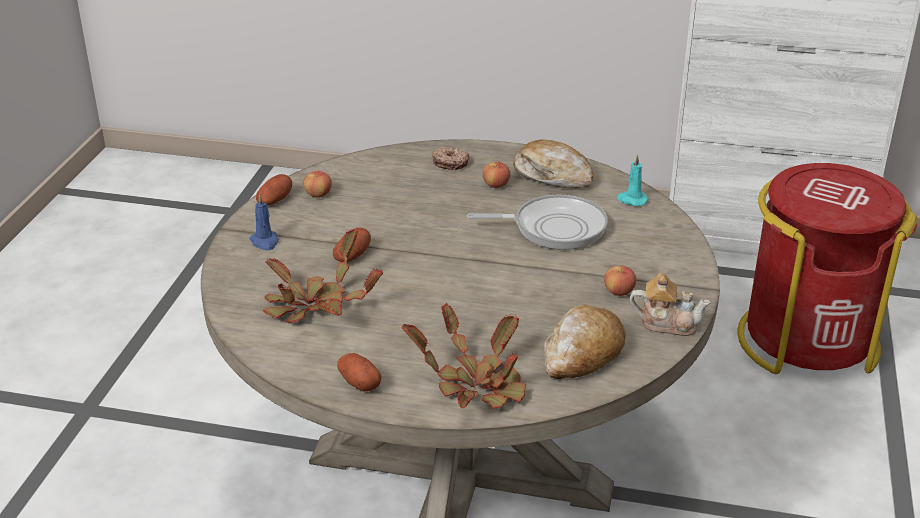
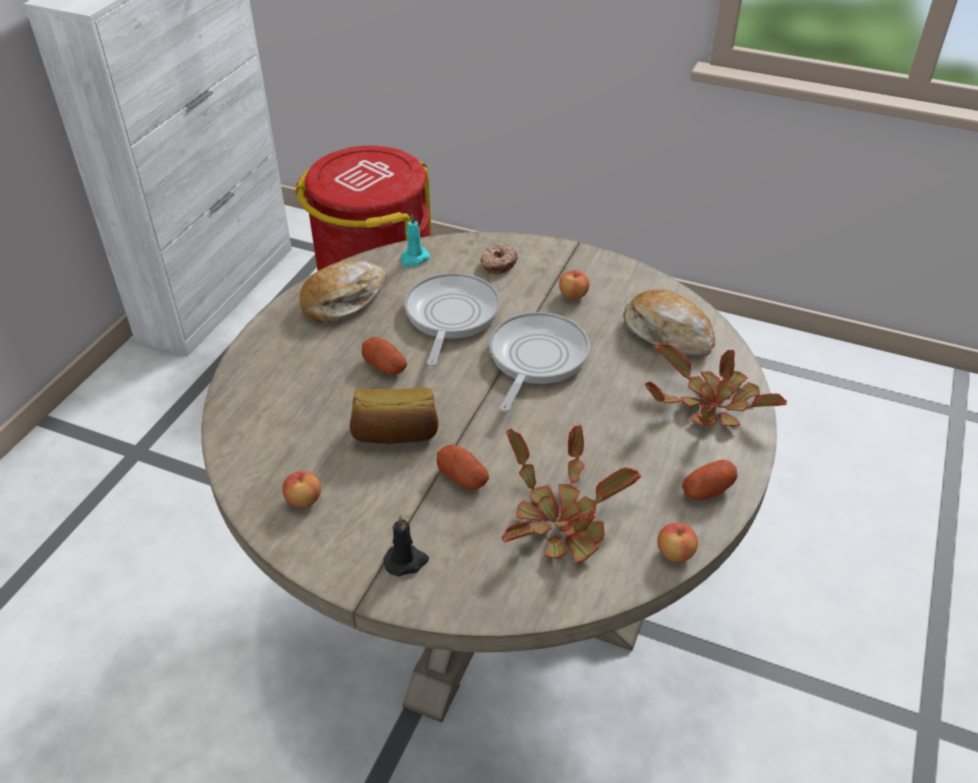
camera: 80 degrees left, 10 degrees up
(265, 242) = (406, 561): blue candle -> black candle
(275, 200) = (301, 546): potato -> potato (385, 366)
(395, 221) = (395, 433): none -> bread
(450, 163) = (278, 372): donut -> donut (498, 264)
(496, 185) = (346, 343): apple -> apple (675, 553)
(511, 277) = (535, 359): none -> frying pan
(667, 323) = (626, 277): teapot -> none

